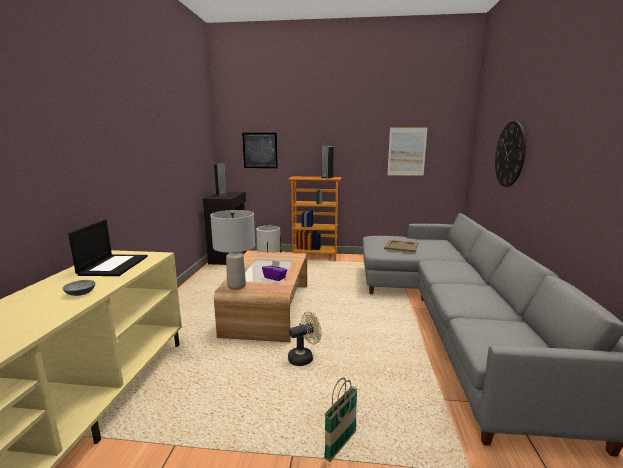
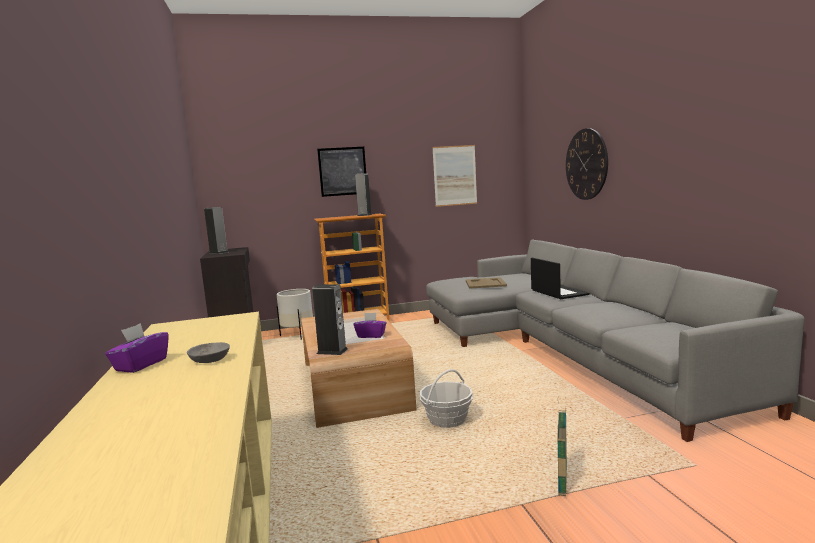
camera: 20 degrees left, 5 degrees down
(46, 286) = (140, 365): none -> purple tissue box
(114, 265) = (198, 333): laptop -> laptop (558, 292)
(236, 286) = (332, 351): grey table lamp -> speaker
(260, 150) = (265, 187): picture -> picture (342, 171)
(304, 357) = (447, 420): beige fan -> basket

